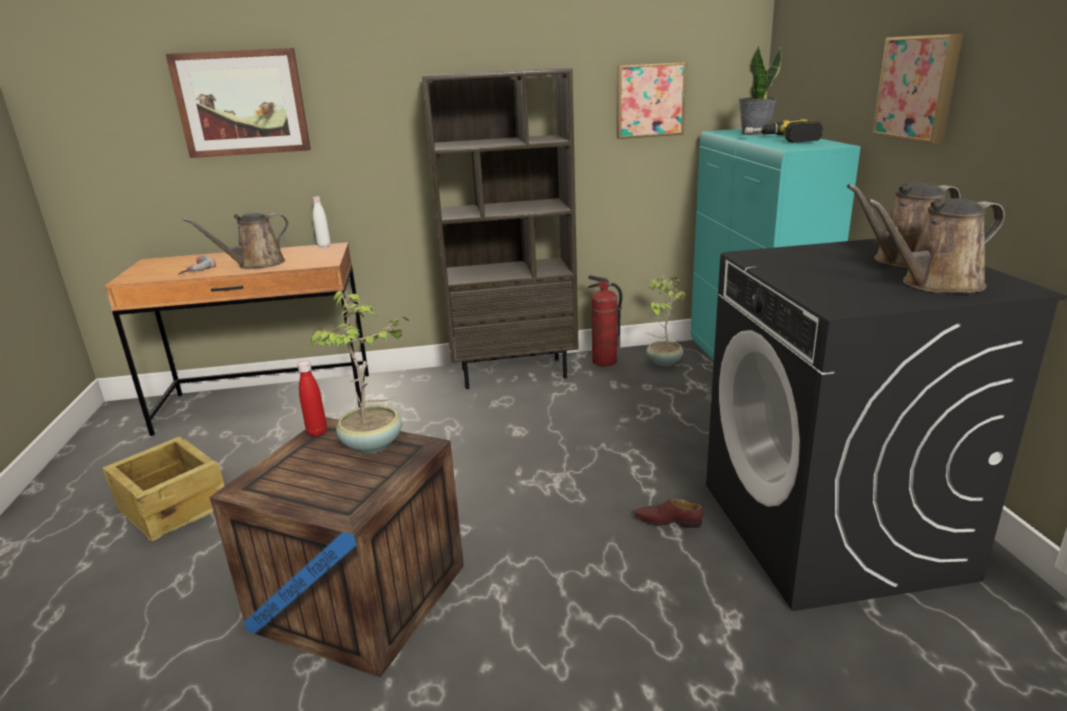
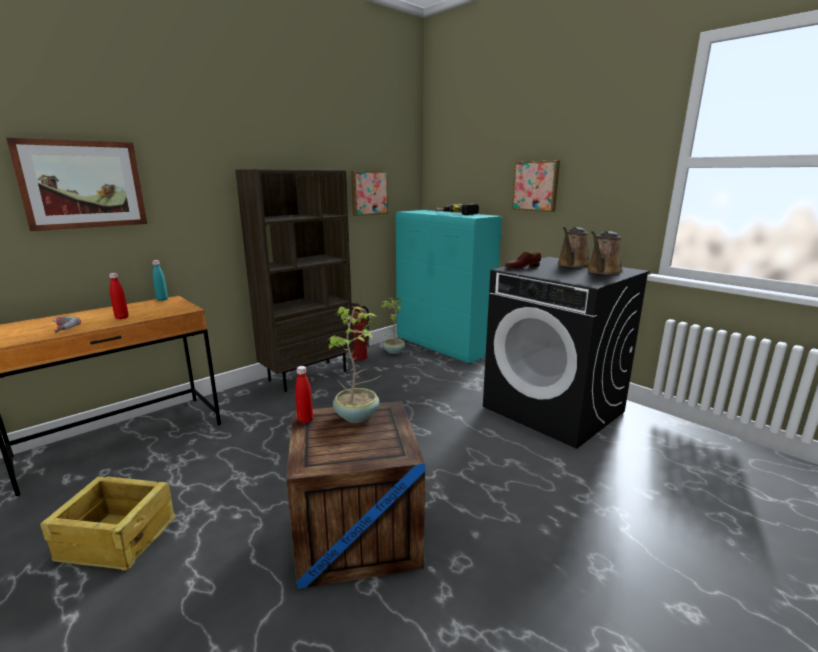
camera: 35 degrees left, 5 degrees down
(257, 264) = (122, 318): brown watering can -> red bottle
(324, 246) = (162, 300): white bottle -> turquoise bottle
(667, 521) = (483, 428): brown shoe -> brown shoe (522, 267)
(754, 133) = (431, 212): potted plant -> none

